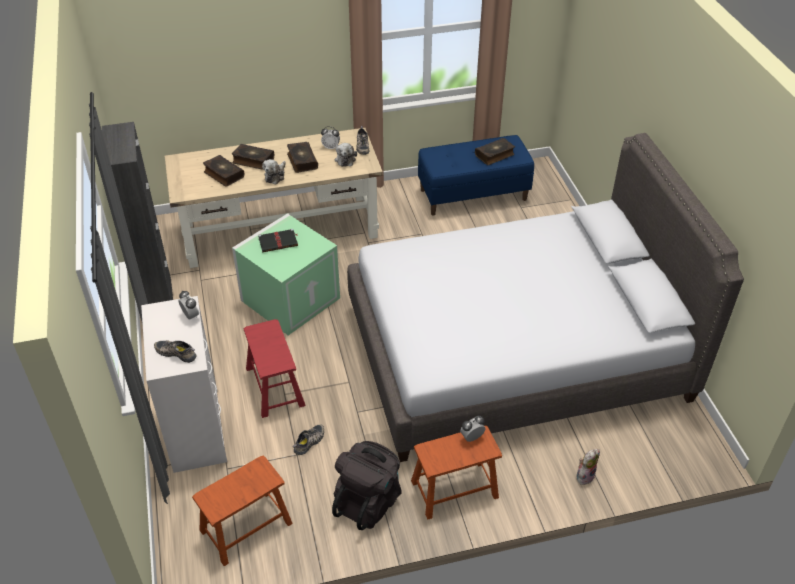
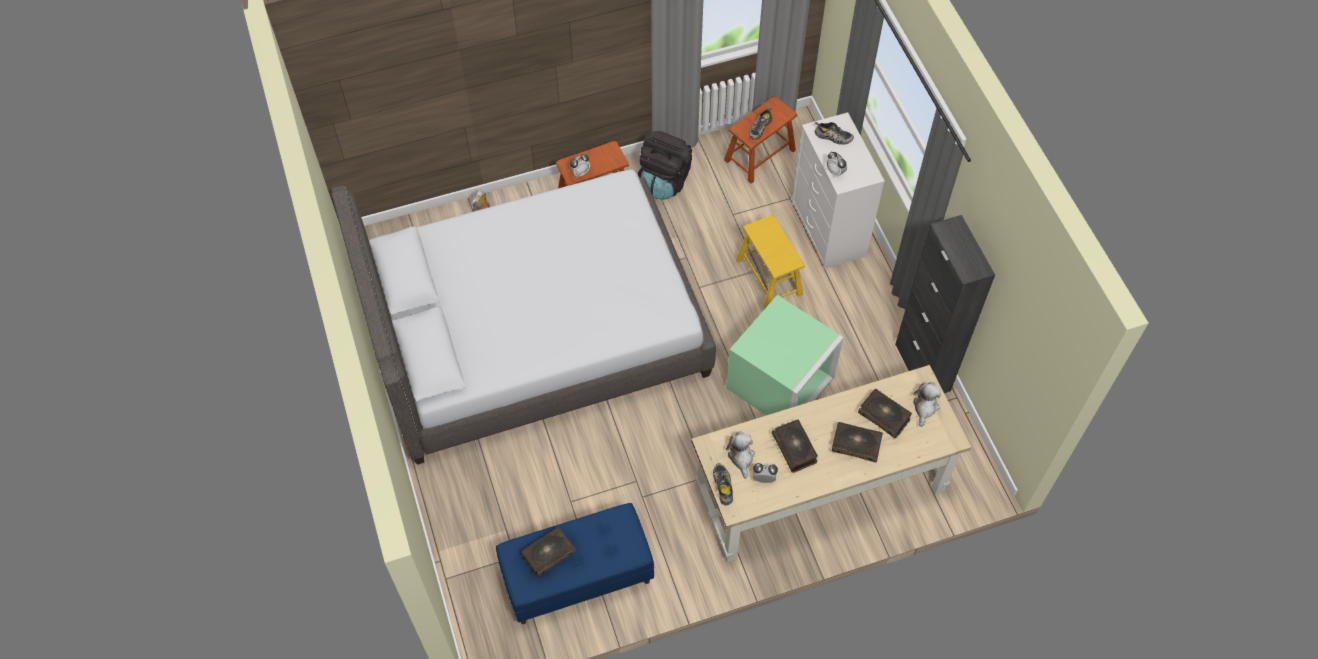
camera: 175 degrees right, 15 degrees up
(275, 176) = (820, 419): plush toy -> plush toy (925, 407)
(275, 386) = (769, 277): red stool -> yellow stool
(279, 242) = (794, 348): black book -> none
(309, 442) = (724, 226): shoe -> shoe (759, 127)

